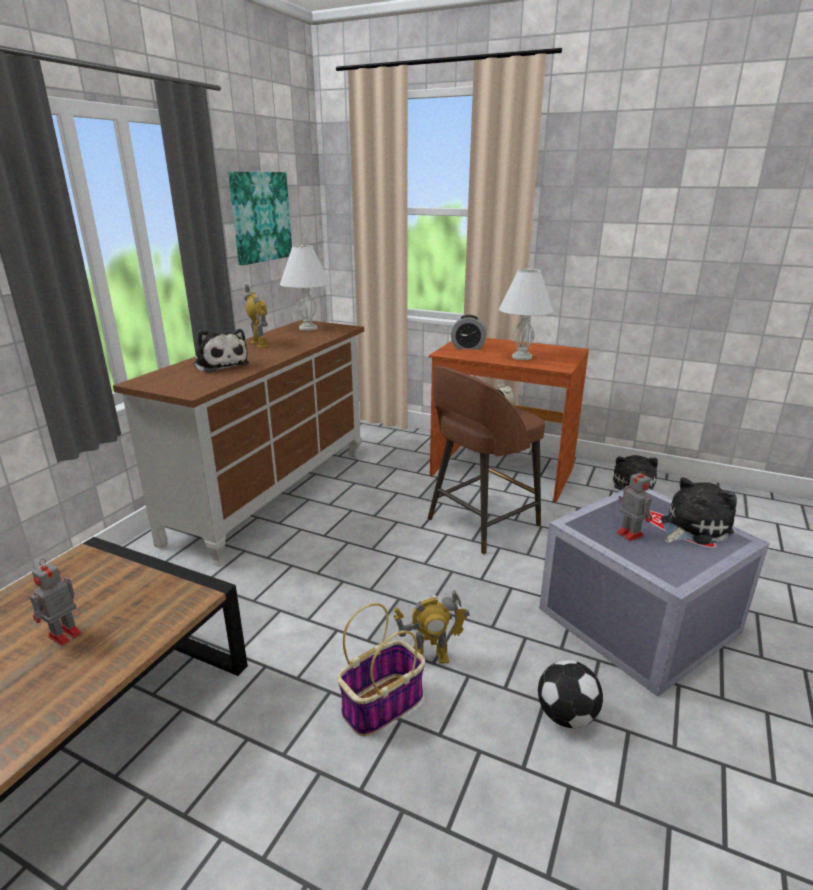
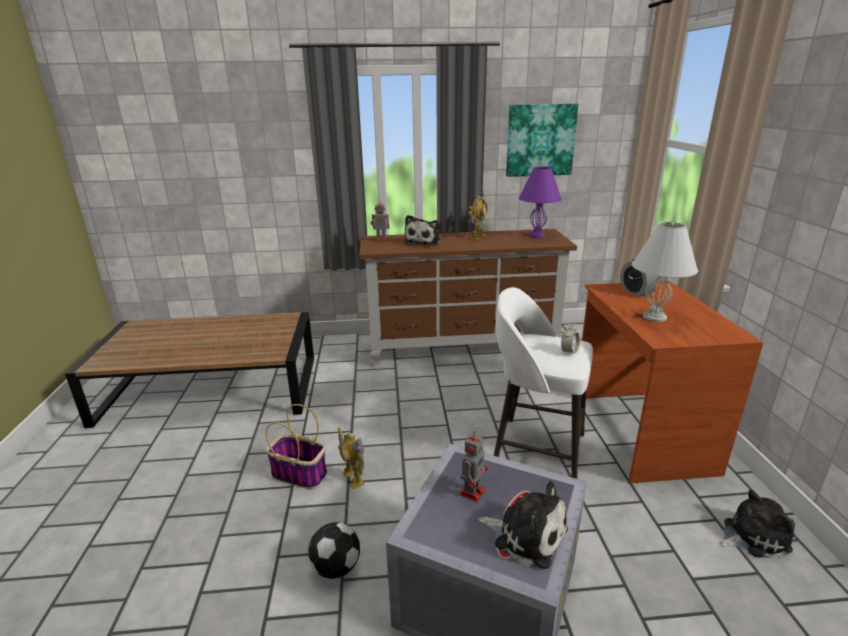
camera: 60 degrees right, 0 degrees up
(63, 635) = (232, 339): toy robot -> toy robot (380, 240)
(307, 328) = (536, 235): white table lamp -> purple table lamp
(480, 523) = (535, 448): brown stool -> white stool

